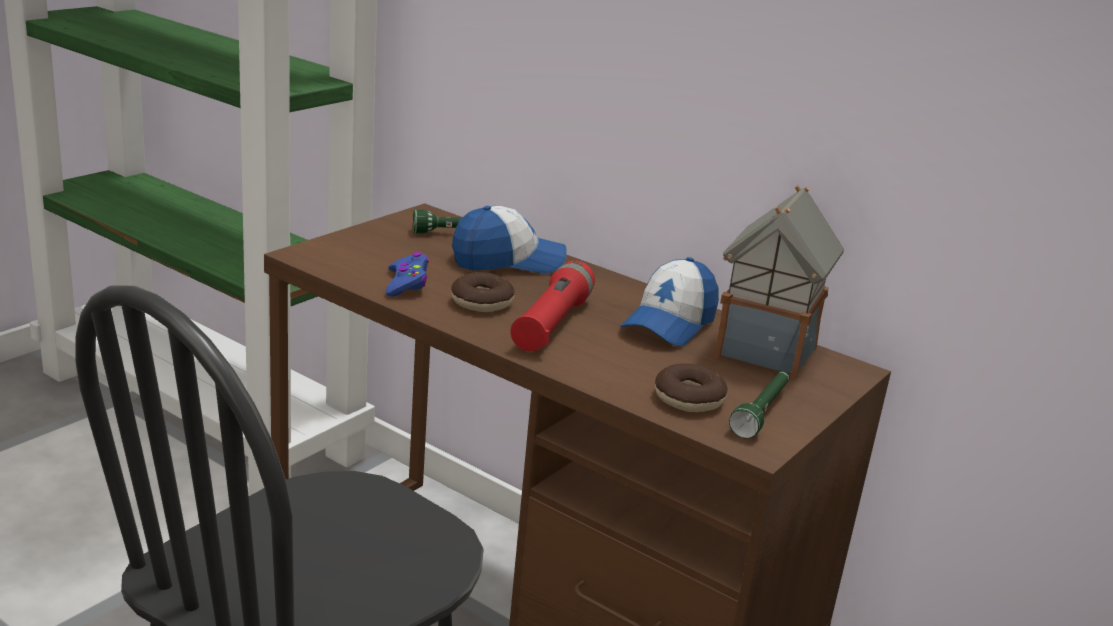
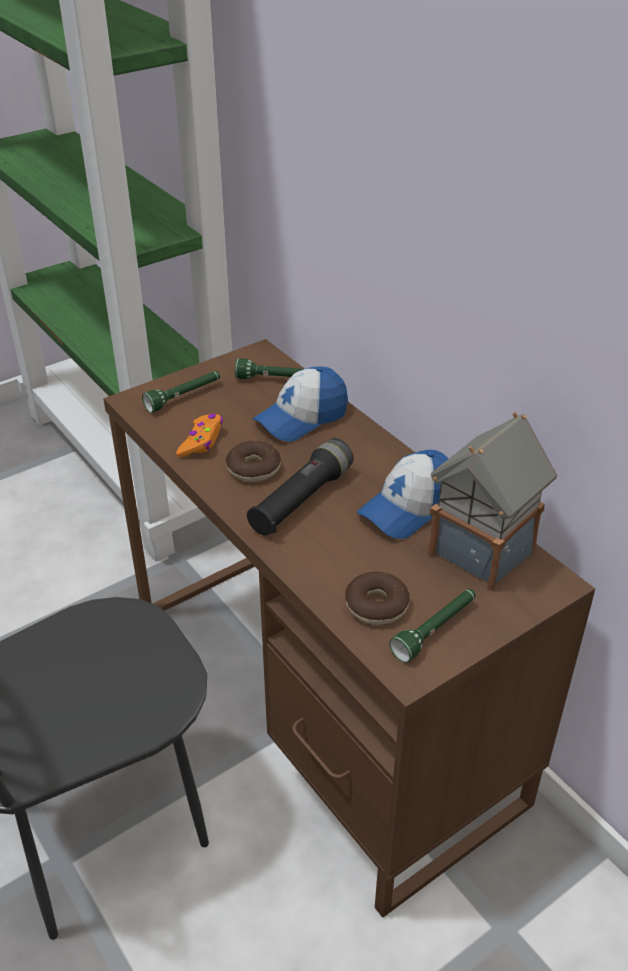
camera: 20 degrees right, 15 degrees up
(362, 250) = (184, 397): none -> green flashlight
(407, 283) = (201, 441): blue game controller -> orange game controller
(508, 261) = (302, 418): cap -> cap turned 135 degrees clockwise
(551, 324) = (301, 500): red flashlight -> black flashlight

